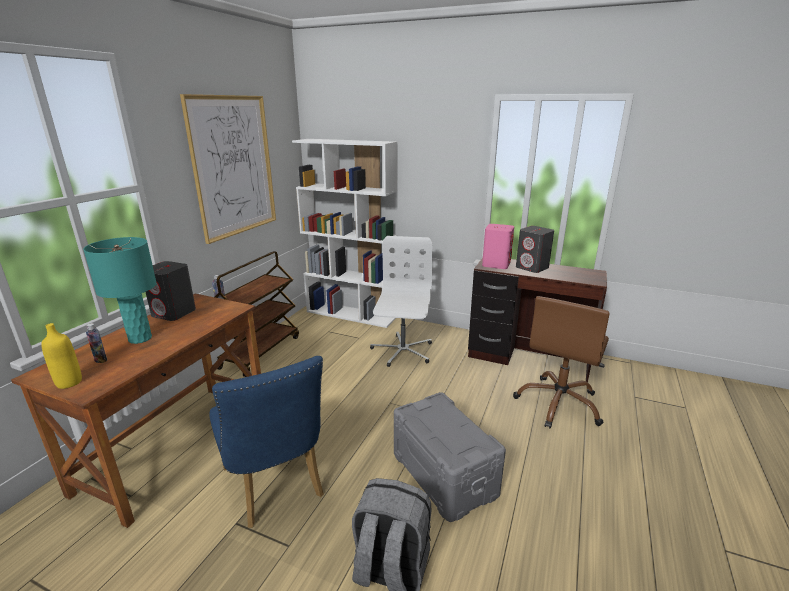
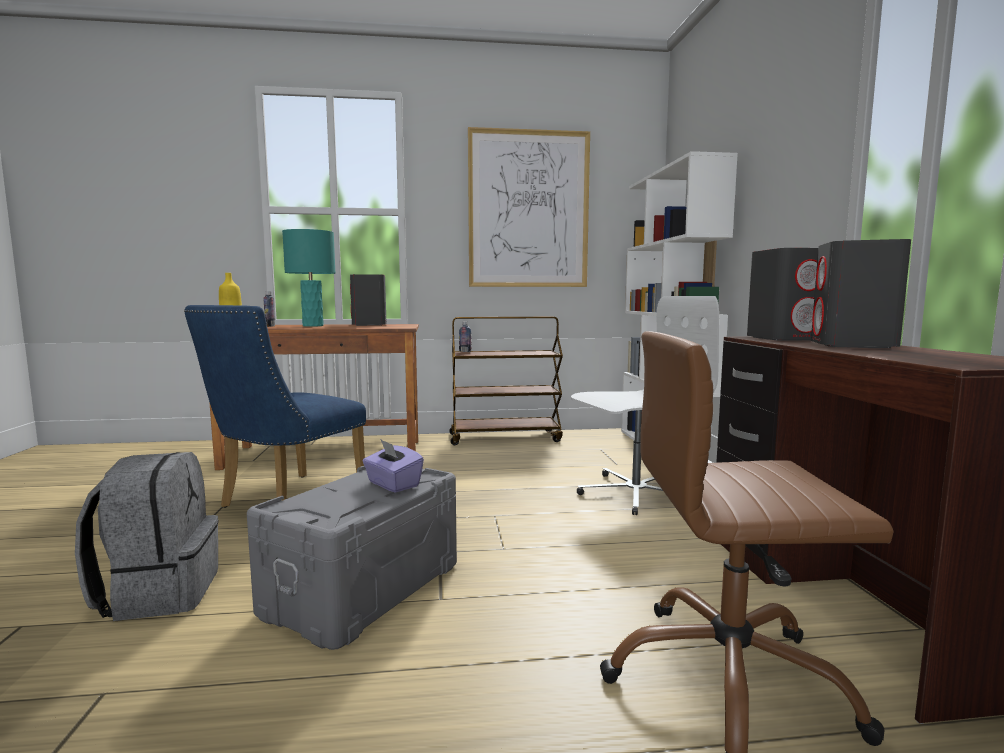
camera: 60 degrees right, 15 degrees down
(440, 415) = (392, 484): none -> purple tissue box
(496, 264) = (786, 338): pink speaker -> grey speaker

